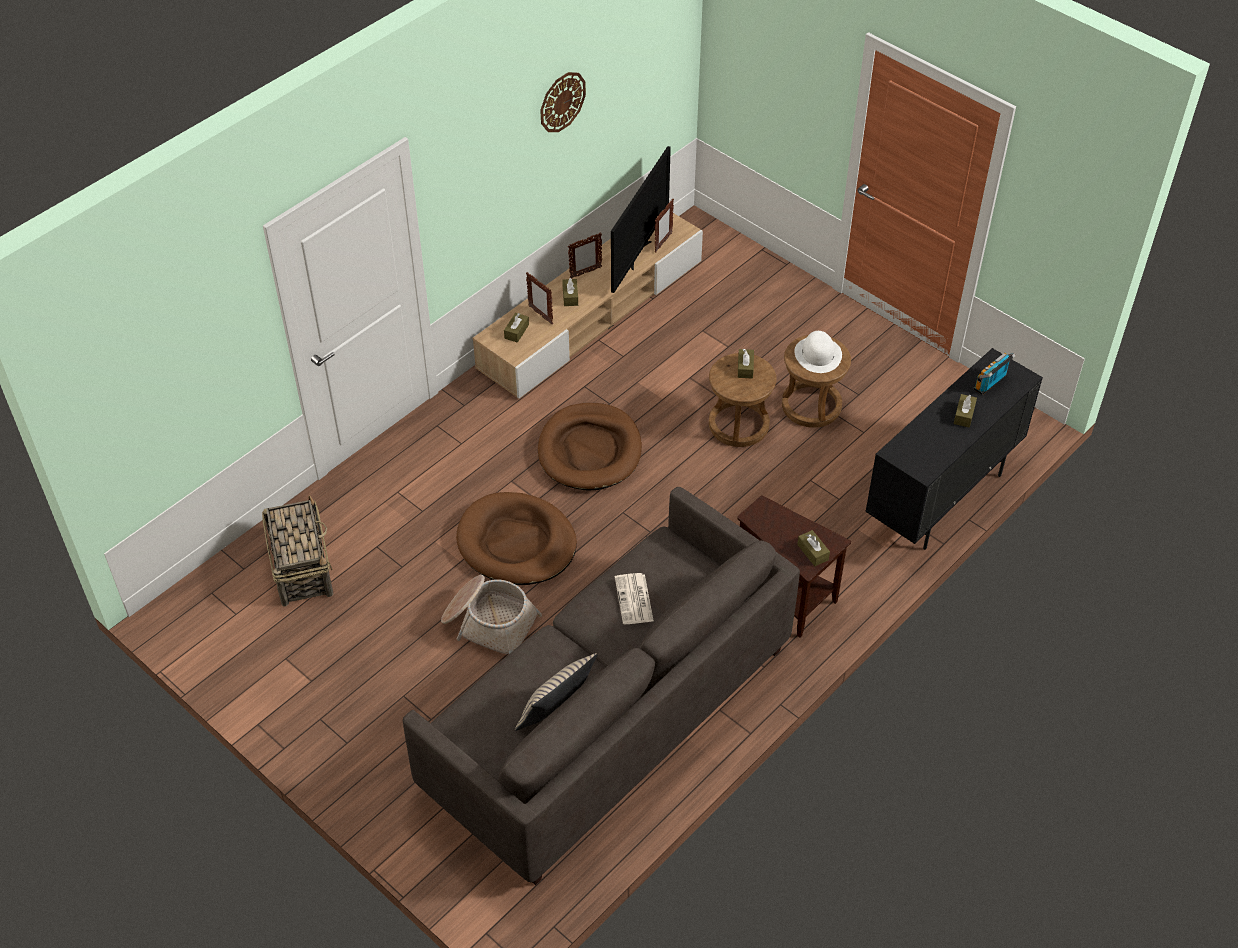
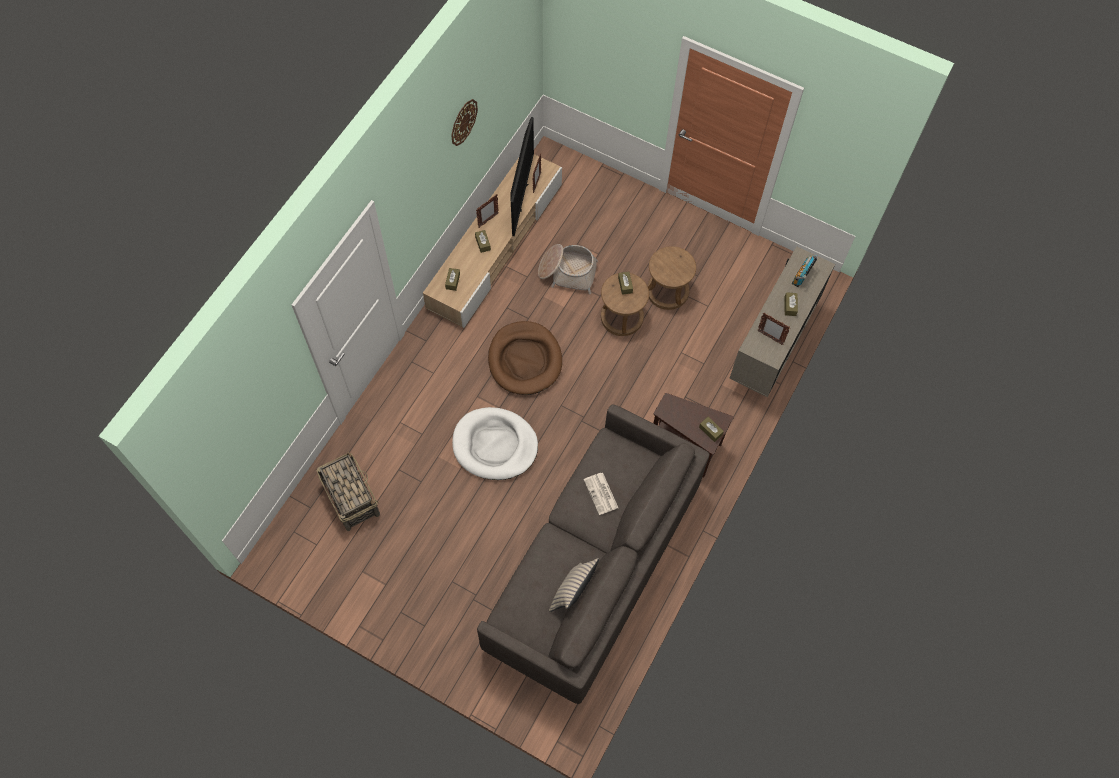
camera: 15 degrees left, 15 degrees up
(489, 623) = (494, 512): basket -> basket (567, 272)
(516, 543) = (495, 445): brown dog bed -> white dog bed
(540, 315) = (466, 263): picture frame -> picture frame (770, 337)
(818, 354) = (672, 264): white hat -> none
(941, 498) = (771, 349): black cabinet -> beige cabinet

